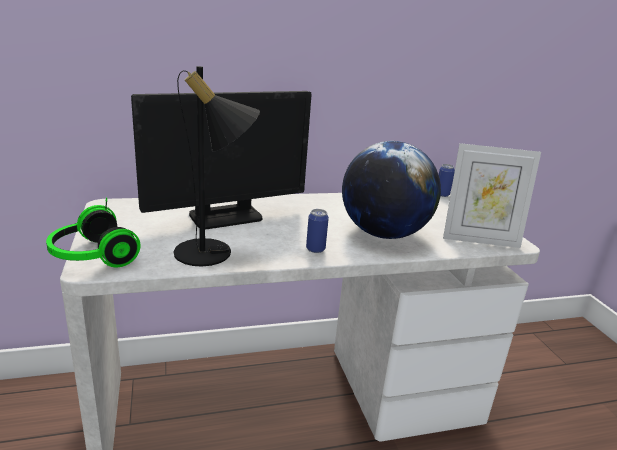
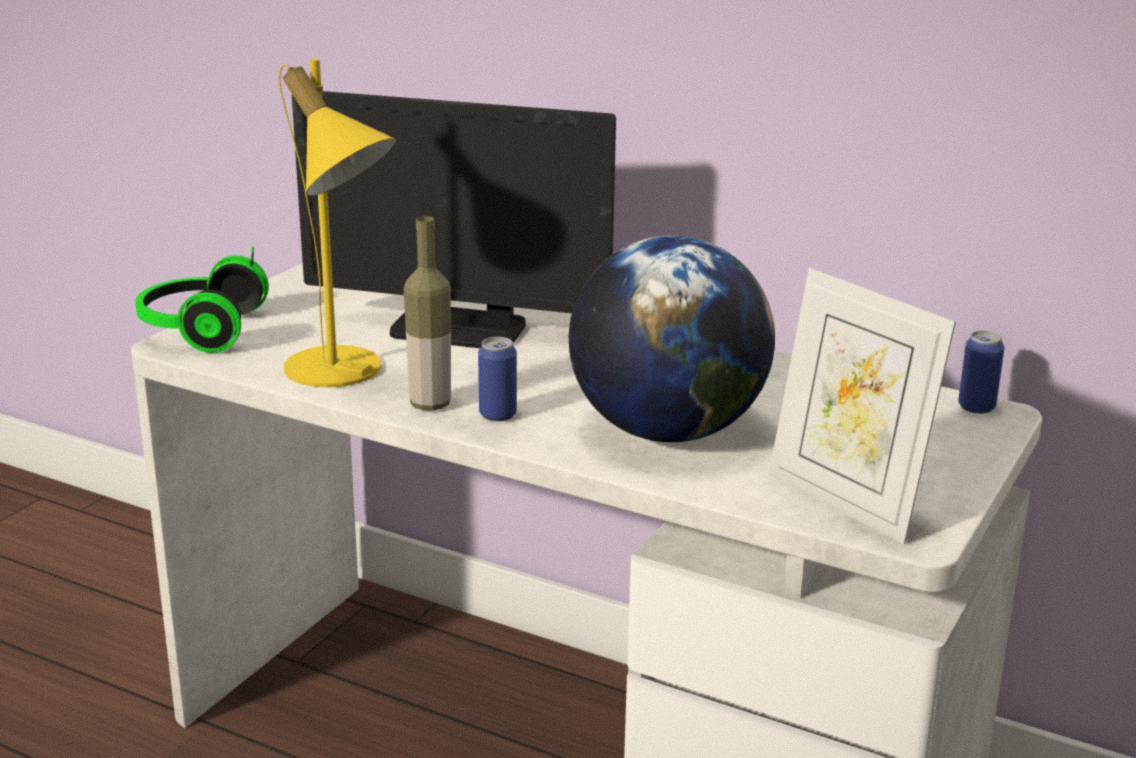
camera: 45 degrees right, 0 degrees up
(214, 254) = (342, 374): black table lamp -> yellow table lamp
(280, 254) = (430, 404): none -> bottle

